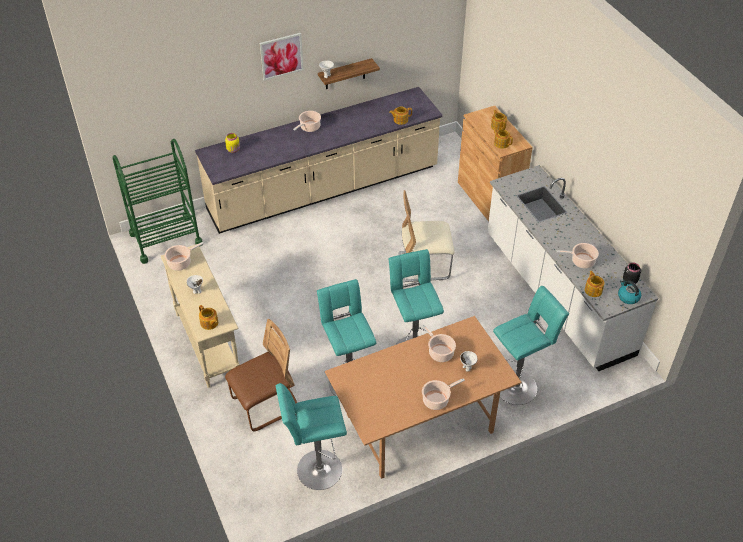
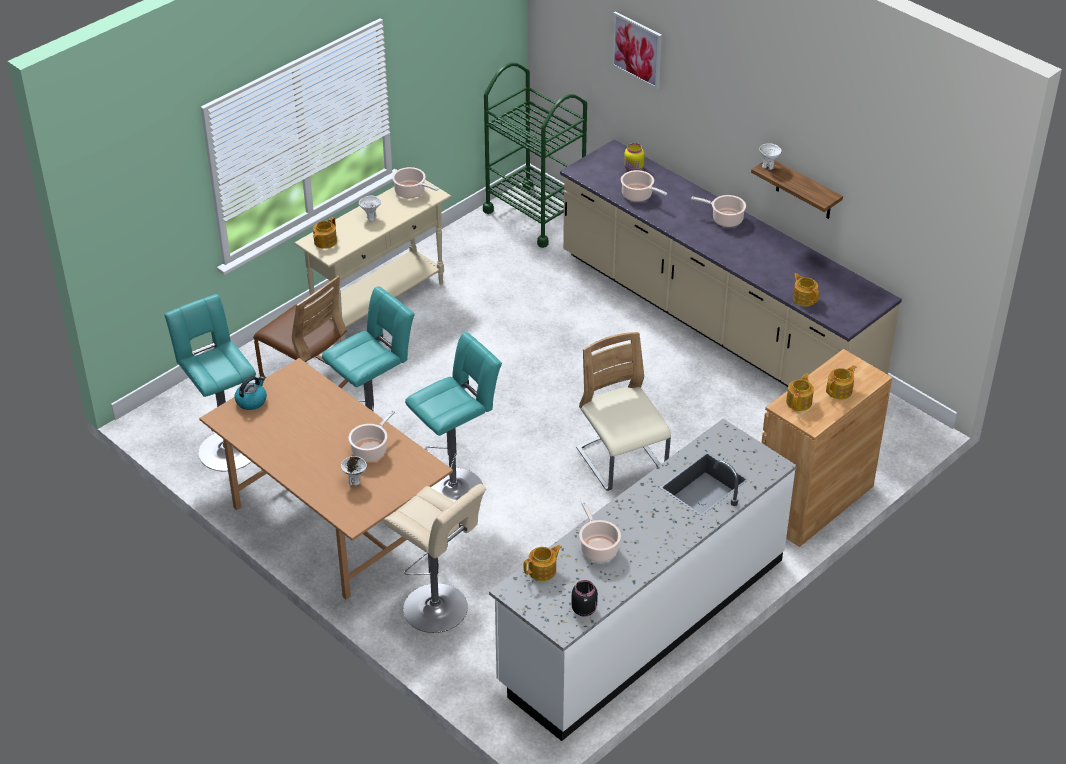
camera: 70 degrees right, 5 degrees down
(281, 56) = (730, 96): picture -> picture (637, 50)
(437, 400) = (290, 464): cooking pot -> cooking pot (638, 195)
(518, 385) = (439, 610): turquoise stool -> beige stool
(628, 297) = (547, 612): kettle -> kettle (251, 401)

